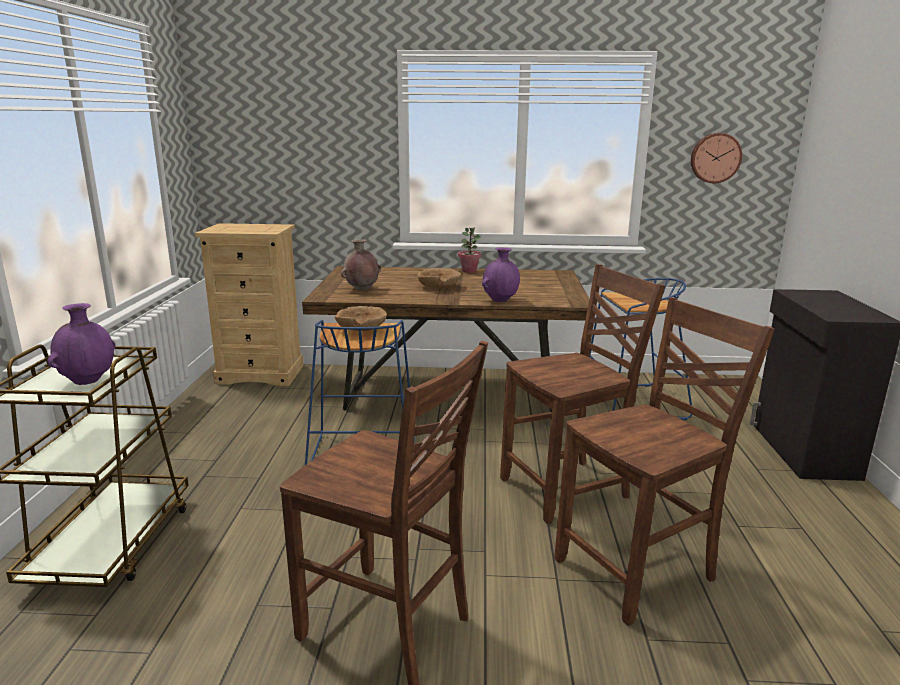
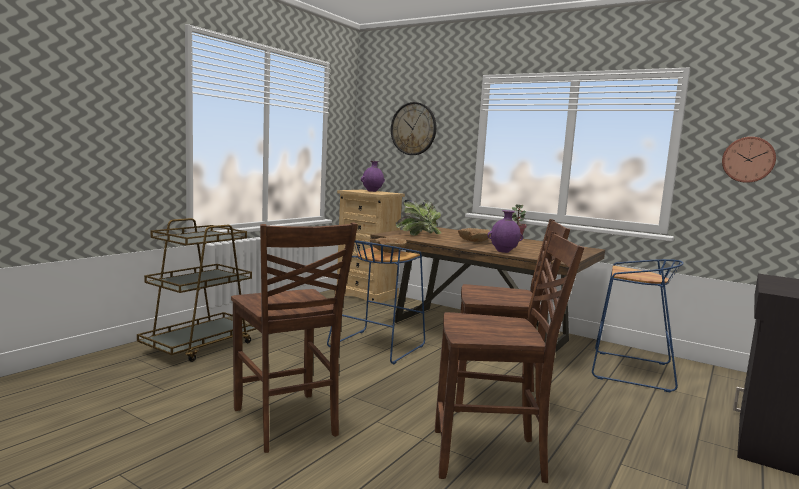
camera: 30 degrees right, 10 degrees down
(88, 381) = (200, 238): purple vase -> purple vase (372, 191)
(294, 128) = (413, 129): none -> wall clock
(361, 289) = (418, 235): brown vase -> potted plant

